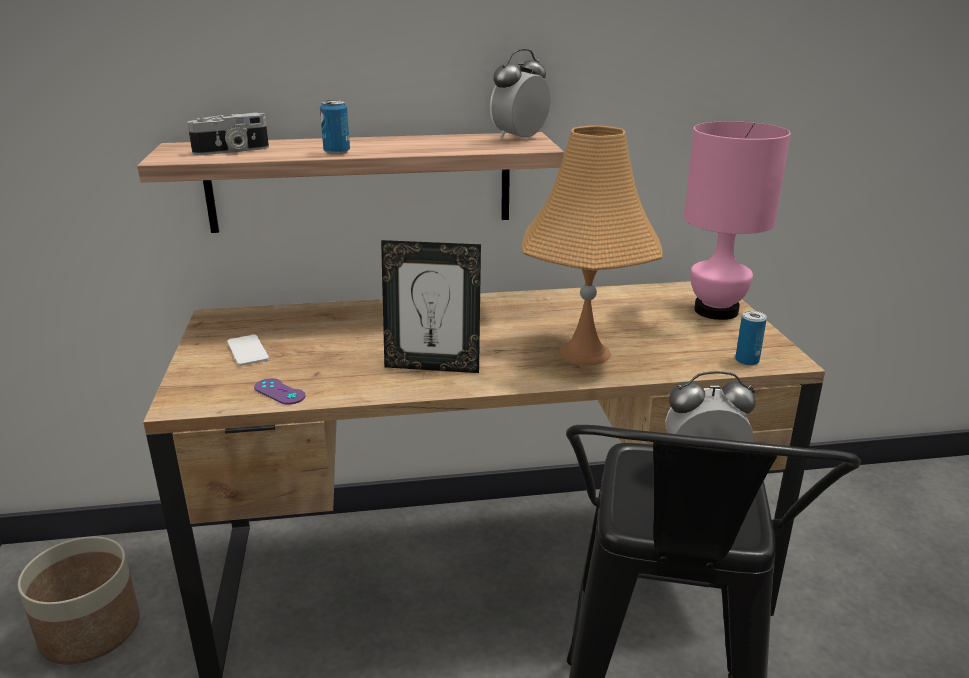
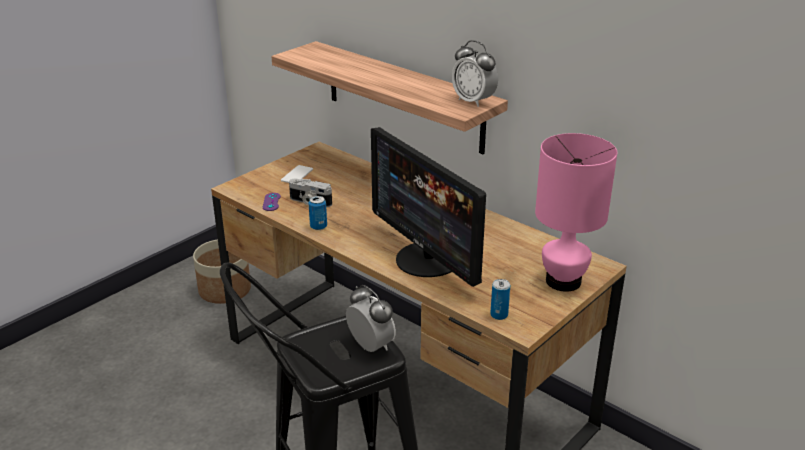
camera: 50 degrees right, 5 degrees up
(232, 151) = (324, 59): camera -> camera (309, 202)
(337, 152) = (360, 77): can -> can (318, 227)
(432, 366) = (348, 225): picture frame -> none
(520, 138) = (473, 101): alarm clock -> alarm clock turned 135 degrees counterclockwise
(585, 353) = (428, 259): orange table lamp -> monitor

